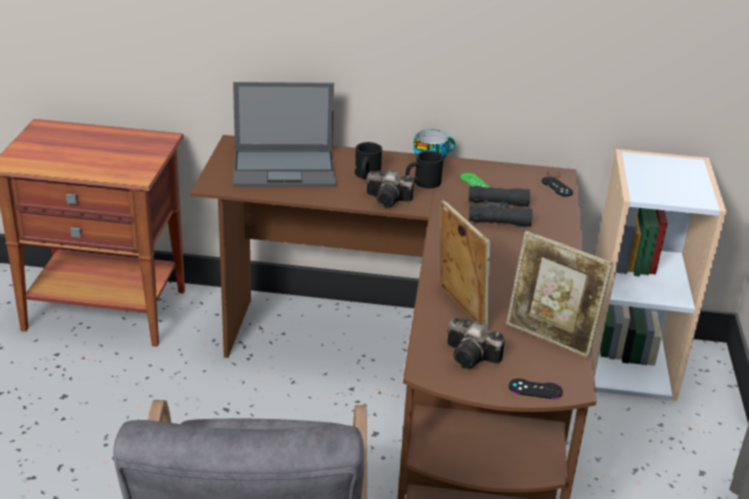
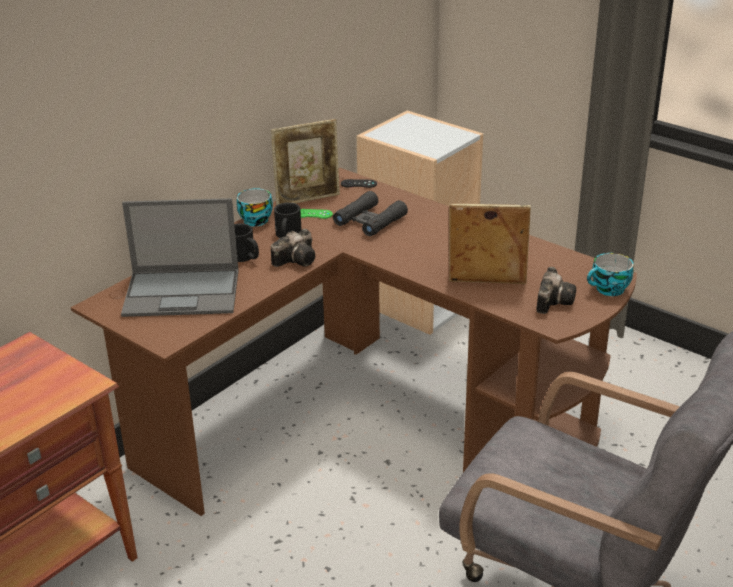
camera: 55 degrees left, 0 degrees up
(285, 168) = (183, 292): laptop -> laptop turned 60 degrees clockwise
(473, 357) = (553, 300): camera -> camera turned 45 degrees counterclockwise
(535, 389) = (609, 290): black game controller -> cup
(549, 338) = (554, 262): picture frame -> picture frame (308, 199)

